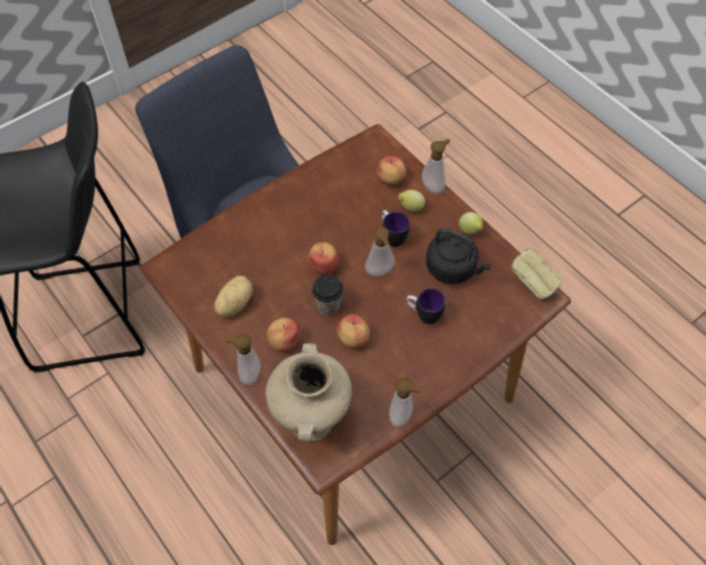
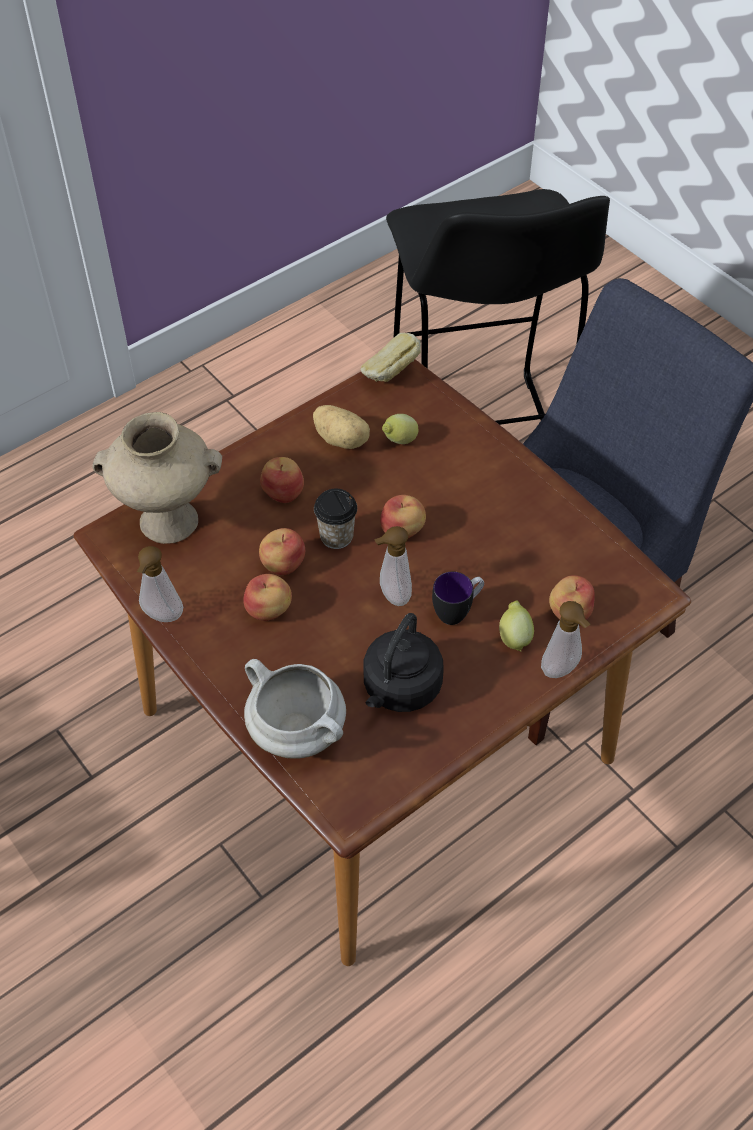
camera: 90 degrees right, 5 degrees down
(248, 373) = (239, 458): soap dispenser -> none
(394, 346) = (269, 610): none -> apple
(423, 315) = (318, 647): mug -> none
(470, 231) = (473, 716): lemon -> lemon (399, 441)
(489, 324) = (299, 731): none -> white cooking pot
(533, 283) = (373, 799): bread -> bread (391, 375)

